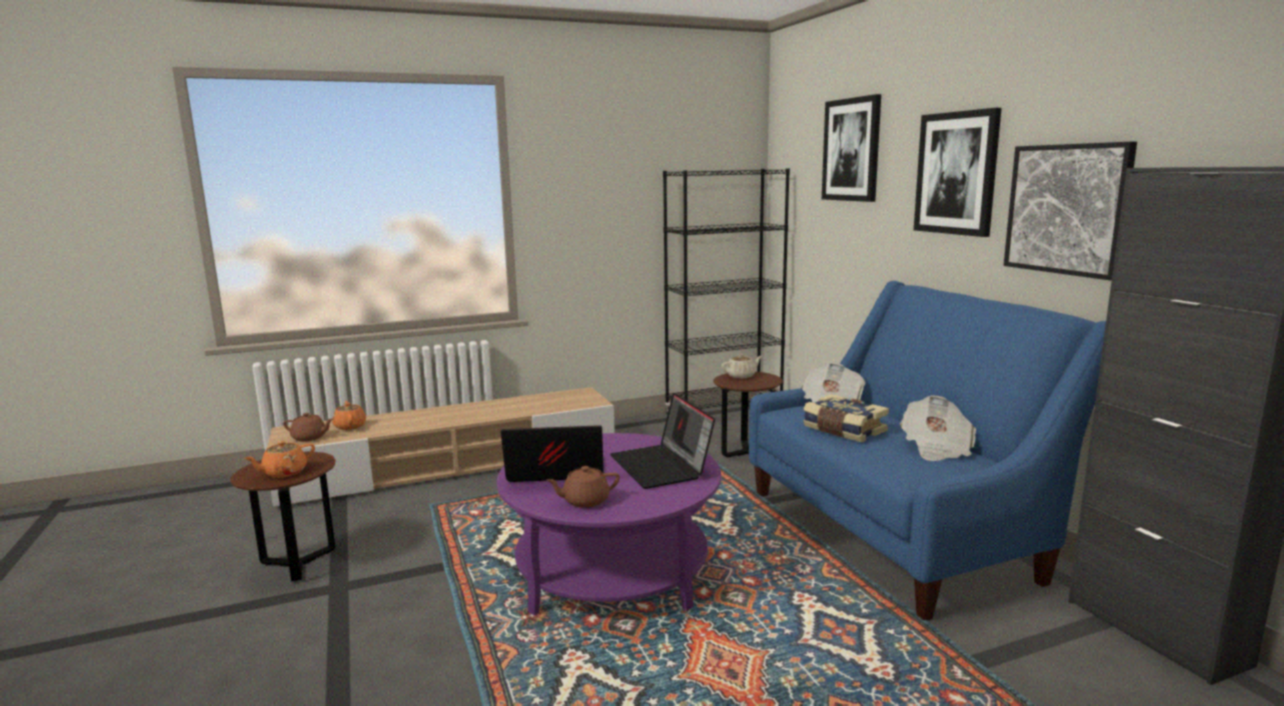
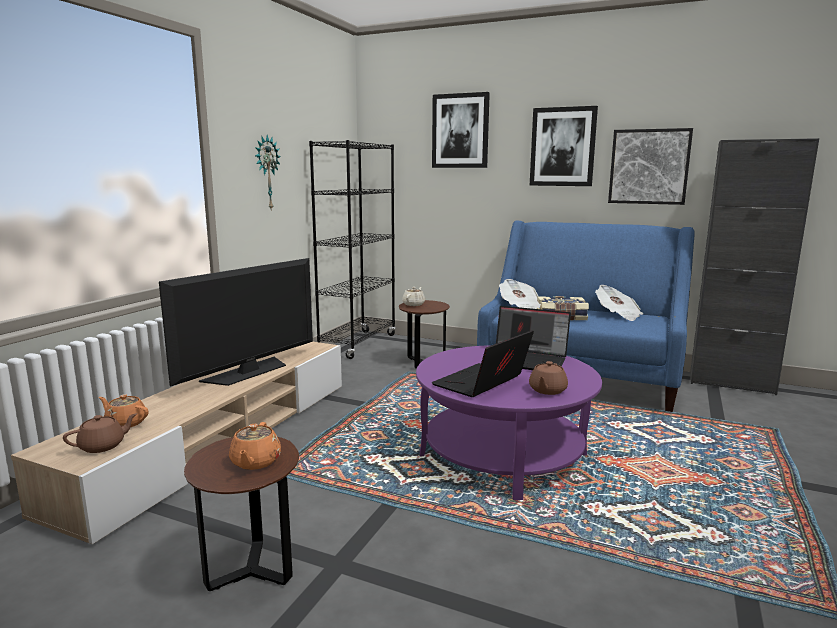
camera: 45 degrees left, 0 degrees up
(493, 410) = (248, 372): none -> television
(593, 209) = (266, 173): none -> wall clock

